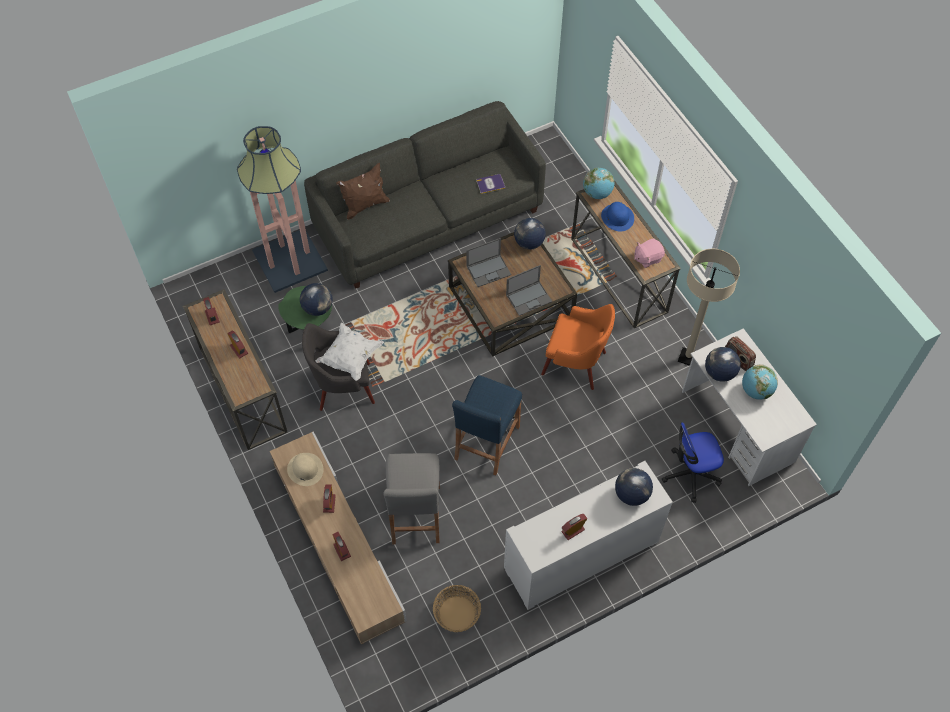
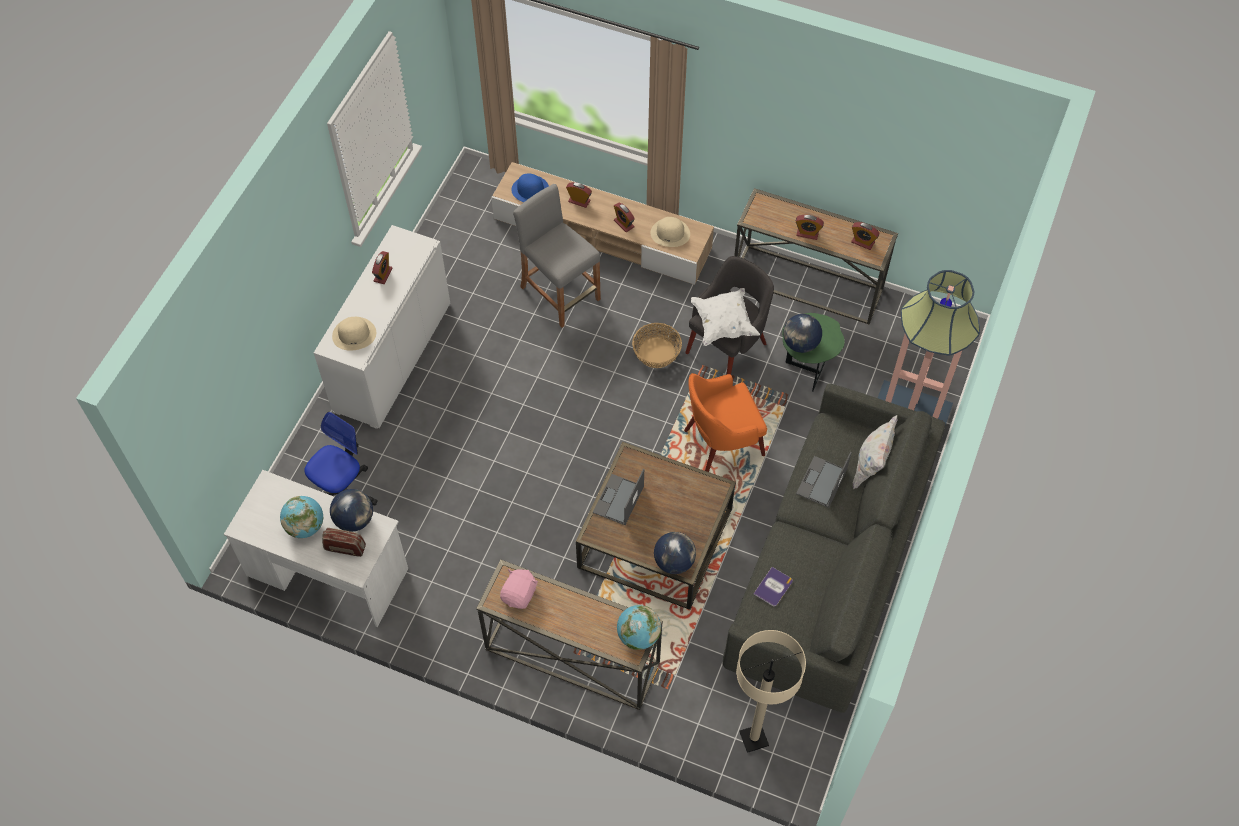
camera: 140 degrees right, 0 degrees up
(365, 205) = (871, 466): brown pillow -> white pillow
(456, 613) = (460, 250): basket -> basket (657, 352)
(486, 442) = (554, 389): blue stool -> none
(489, 270) = (685, 501): laptop -> laptop (821, 482)
(575, 363) = (536, 522): orange armchair -> orange armchair (722, 443)
(617, 217) = (591, 621): blue hat -> blue hat (530, 190)
(631, 494) = (354, 334): globe -> beige hat
(688, 357) = (427, 611): beige floor lamp -> beige floor lamp (754, 738)

